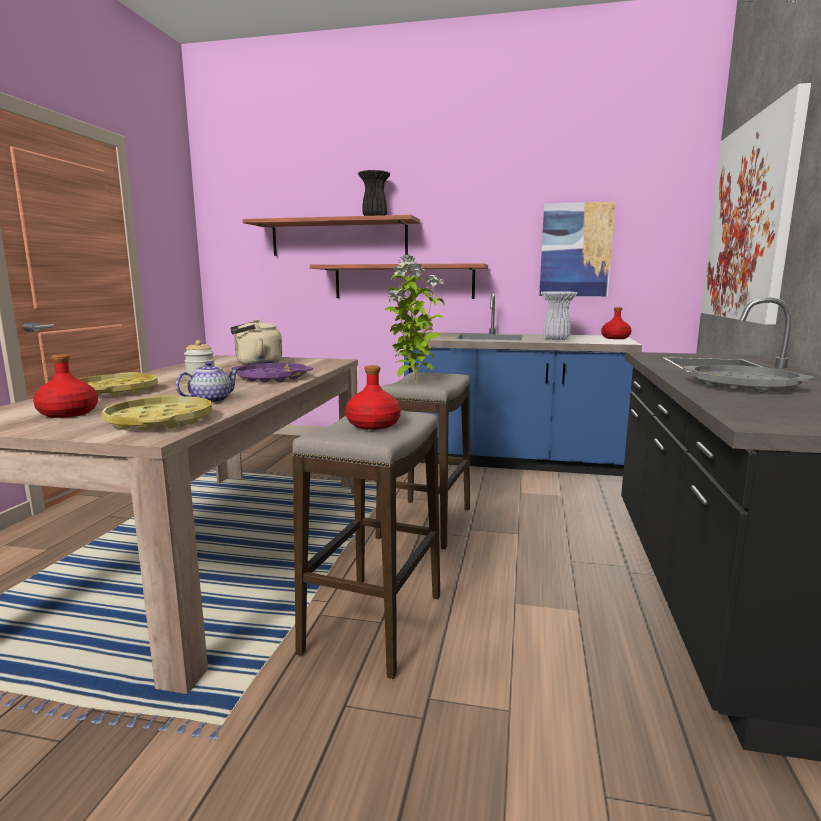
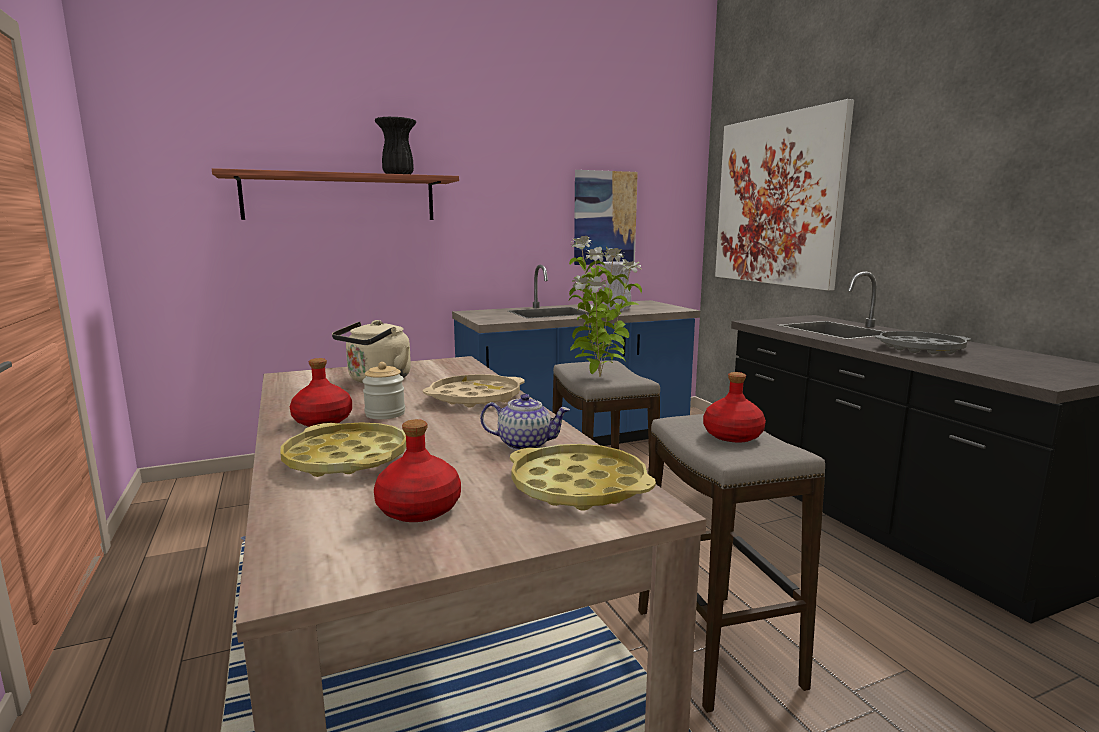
camera: 35 degrees left, 0 degrees up
(211, 400) = (525, 444): teapot -> teapot turned 90 degrees clockwise
(272, 378) = (475, 398): purple tray -> beige tray
(403, 282) = (429, 253): shelf -> none
(615, 338) = (656, 304): red bottle -> red bottle (323, 421)

